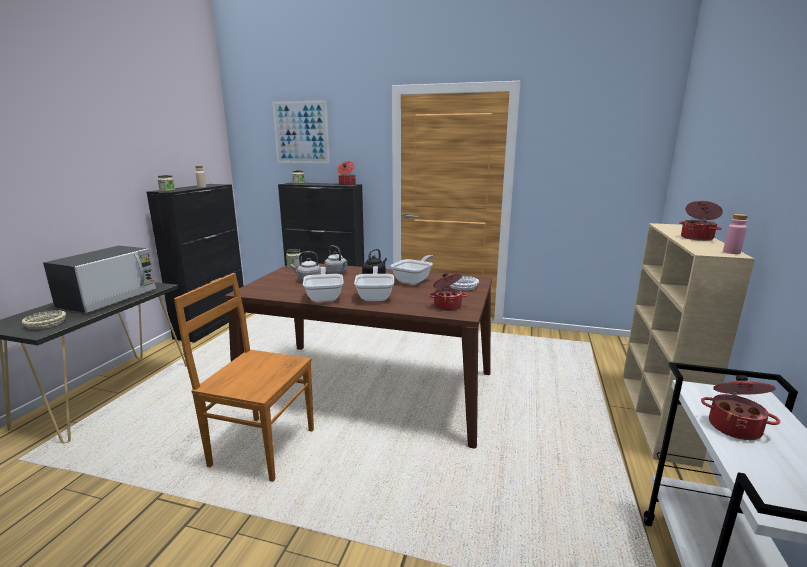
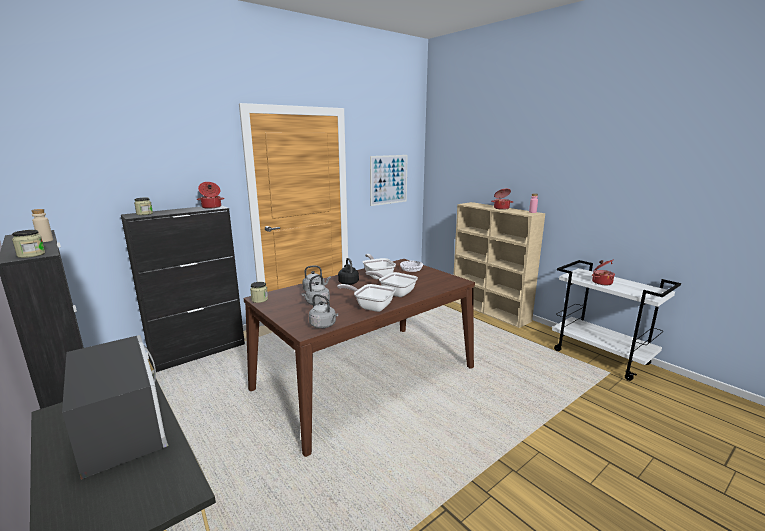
camera: 55 degrees left, 0 degrees up
(46, 324) = (150, 489): beige bowl -> none
(261, 446) = (391, 454): brown chair -> none
(263, 293) = (324, 325): none -> grey kettle
(301, 132) = (127, 151): picture -> picture (388, 179)
(447, 306) = (442, 281): cooking pot -> none

